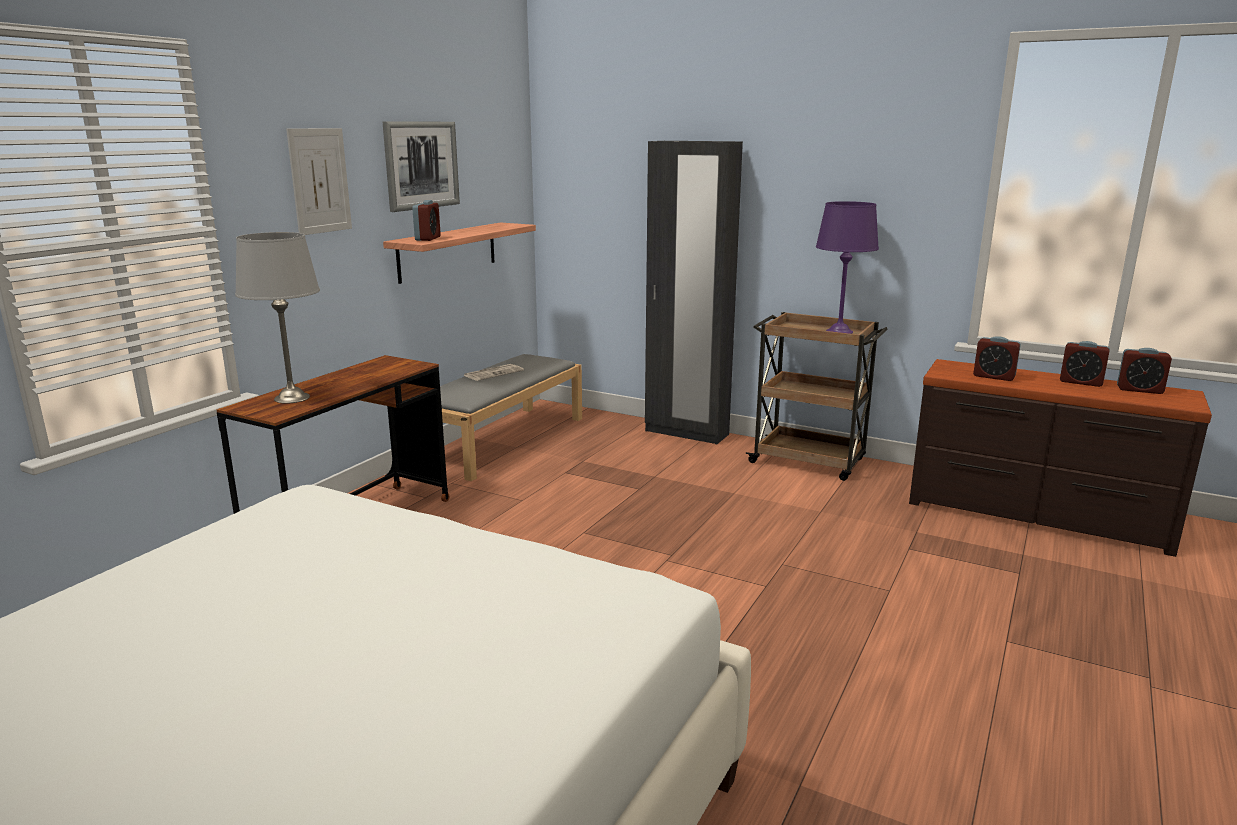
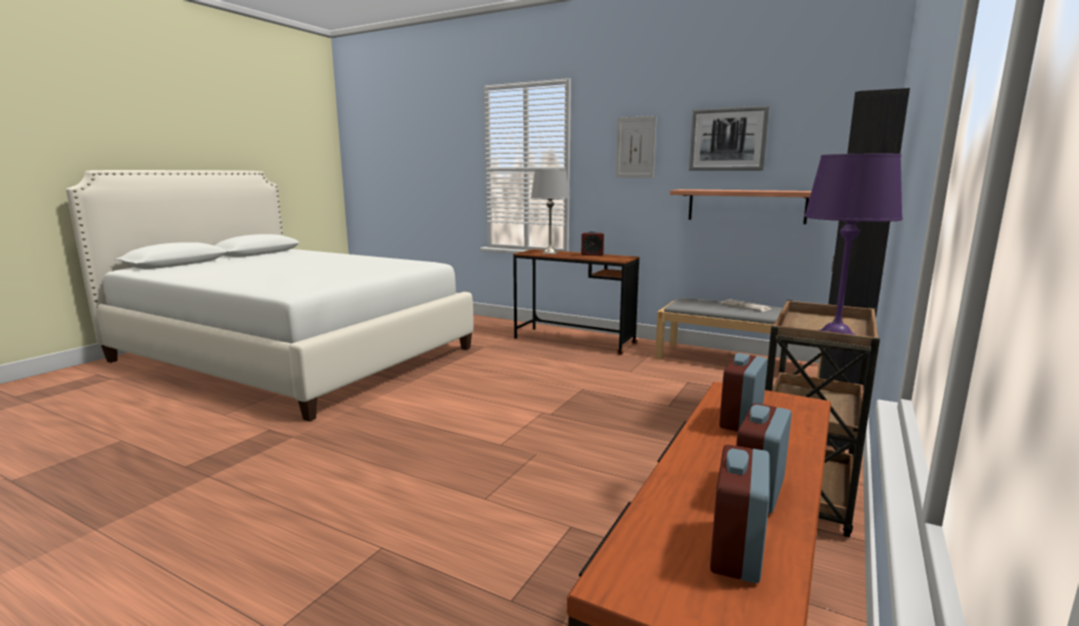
camera: 90 degrees right, 5 degrees down
(428, 238) = (698, 189): alarm clock -> alarm clock (592, 254)

